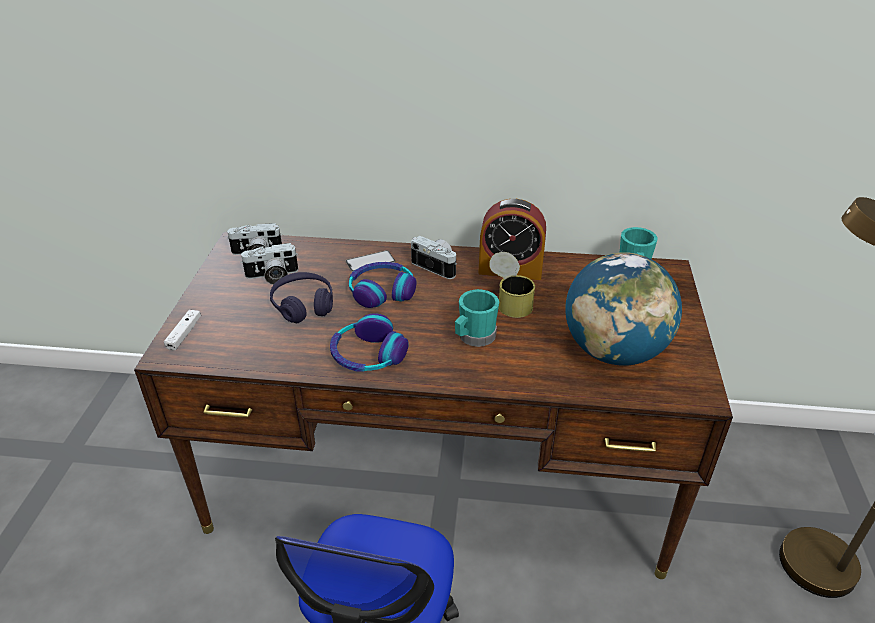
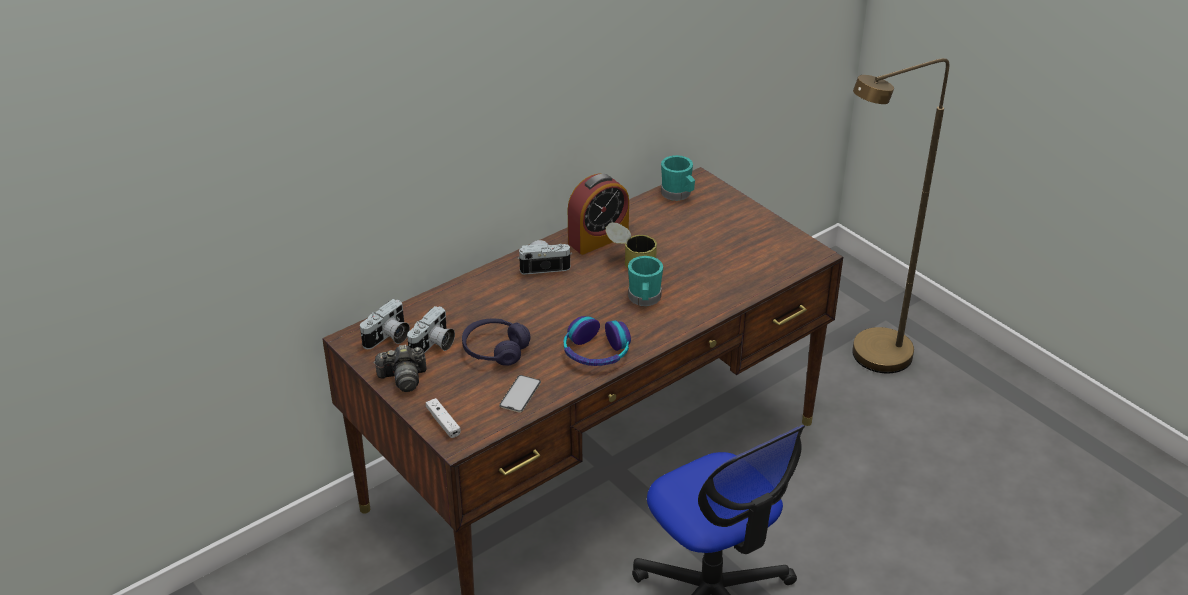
camera: 45 degrees left, 0 degrees up
(217, 286) = (403, 378): none -> camera
(370, 261) = (489, 291): phone -> phone (520, 394)
(382, 291) = (535, 306): headphones -> none
(614, 351) = (737, 256): globe -> none

